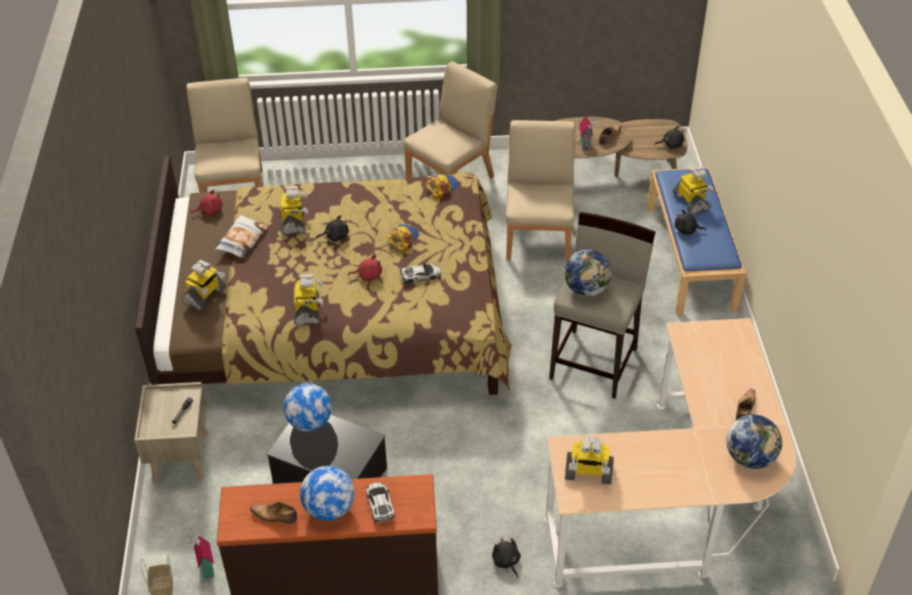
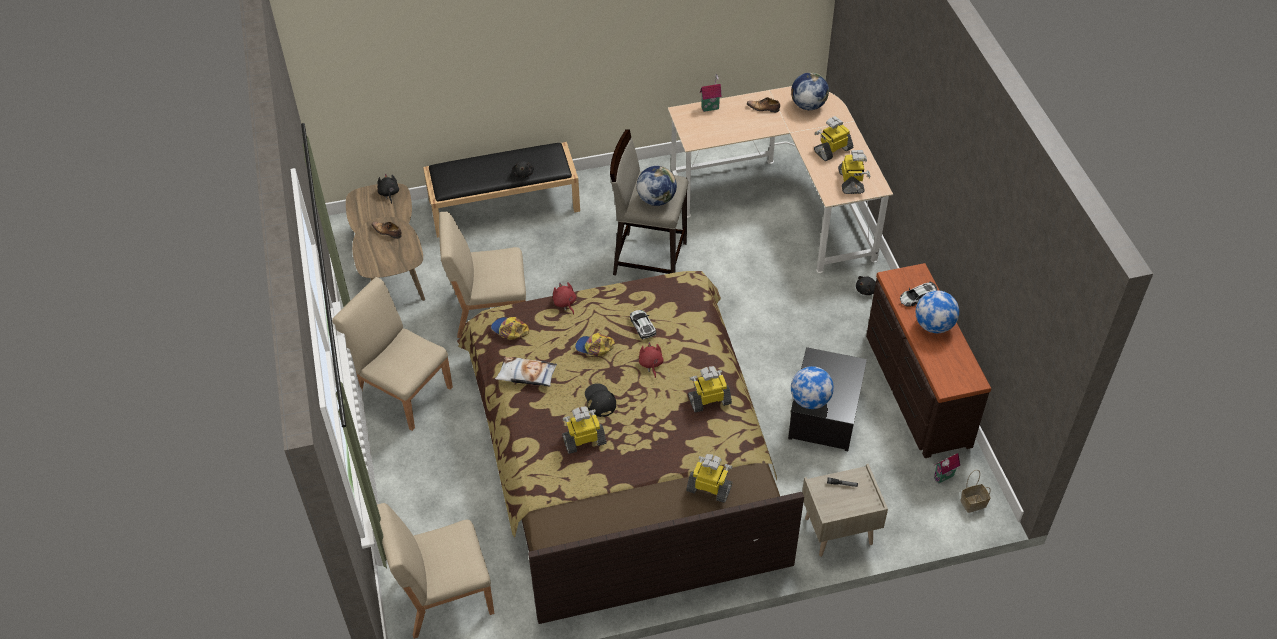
camera: 100 degrees left, 5 degrees up
(210, 210) = (571, 526): red plush toy -> red plush toy (565, 303)
(242, 240) = (620, 478): pillow -> pillow (526, 375)
(275, 516) = (953, 357): shoe -> none
(335, 236) = (600, 401): black plush toy -> black cap
(586, 145) = (403, 247): toy house -> toy house (710, 107)
(691, 202) = (484, 172): toy robot -> toy robot (832, 150)
(691, 257) = (505, 205): blue bench -> black bench

